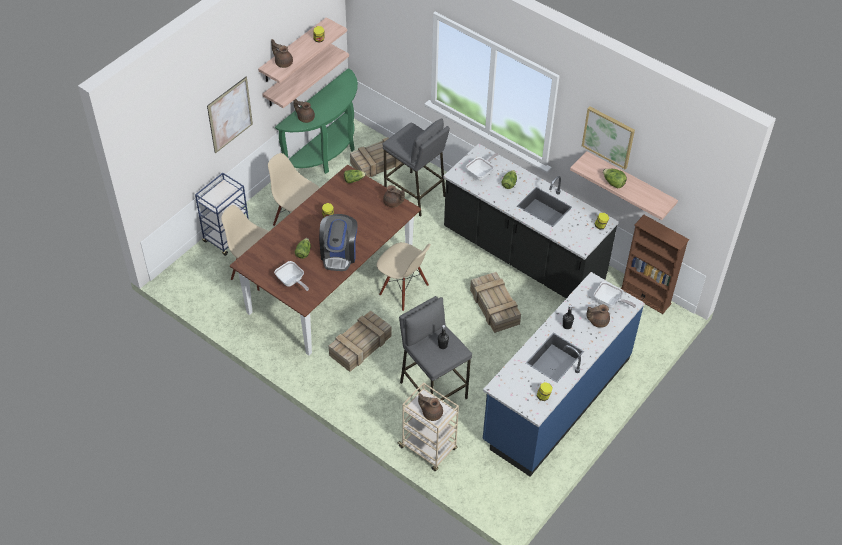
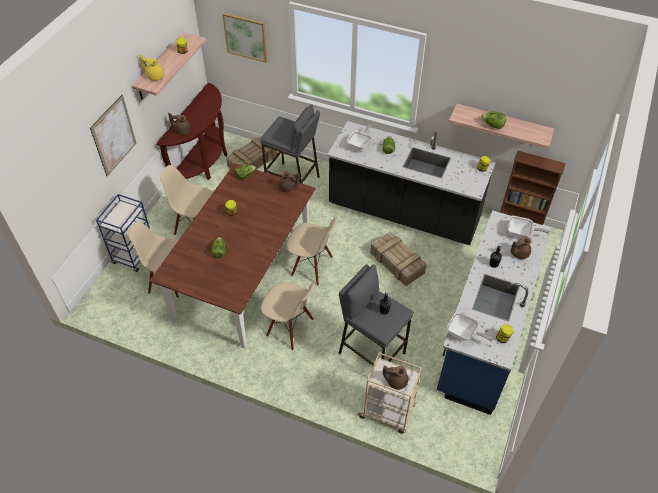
camera: 15 degrees left, 0 degrees up
(283, 62) = (155, 76): brown teapot -> yellow teapot
(291, 282) = (216, 283): frying pan -> frying pan (463, 334)
(296, 76) = (167, 92): shelf -> none
(327, 153) = (204, 162): green console table -> brown console table
(339, 254) = (254, 245): coffee machine -> none
(360, 346) = (289, 328): crate -> beige chair
(608, 137) = (480, 83): picture -> picture (246, 37)

